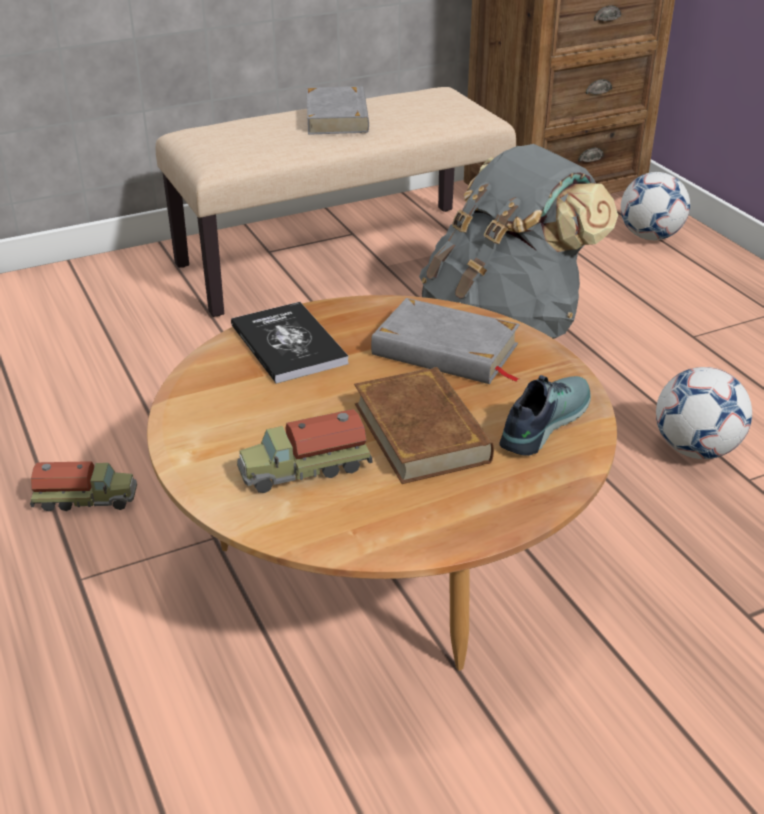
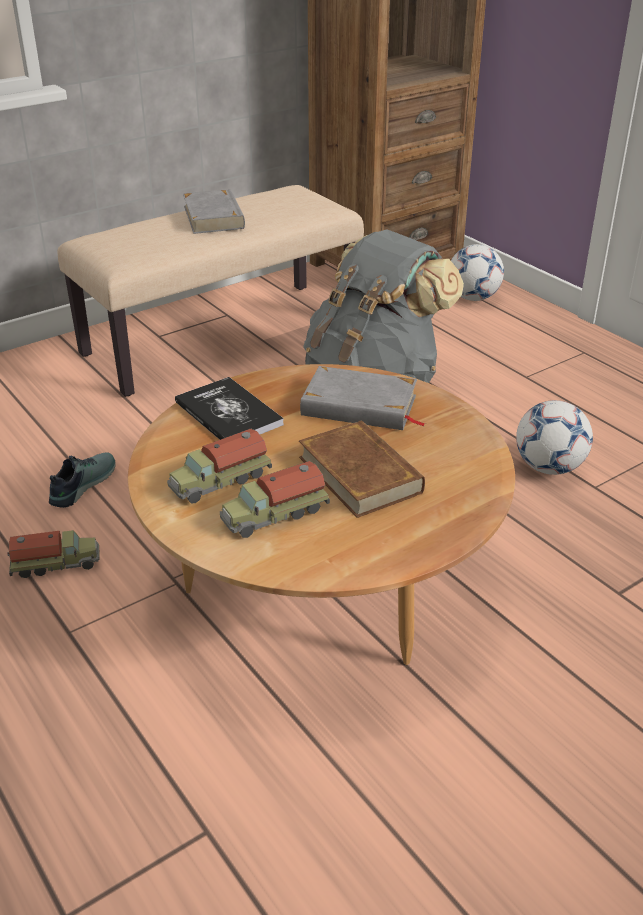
camera: 10 degrees left, 0 degrees up
(253, 422) = (219, 481): none -> toy truck
(541, 422) = (452, 457): shoe -> shoe (81, 485)

